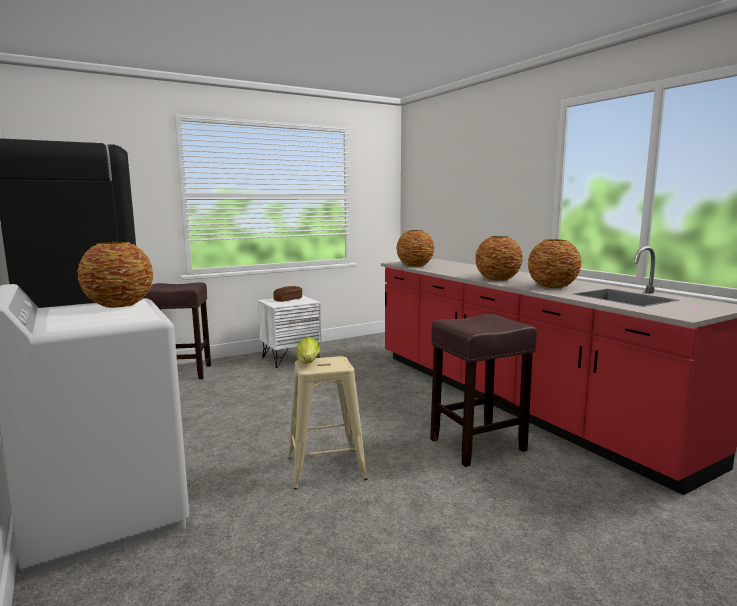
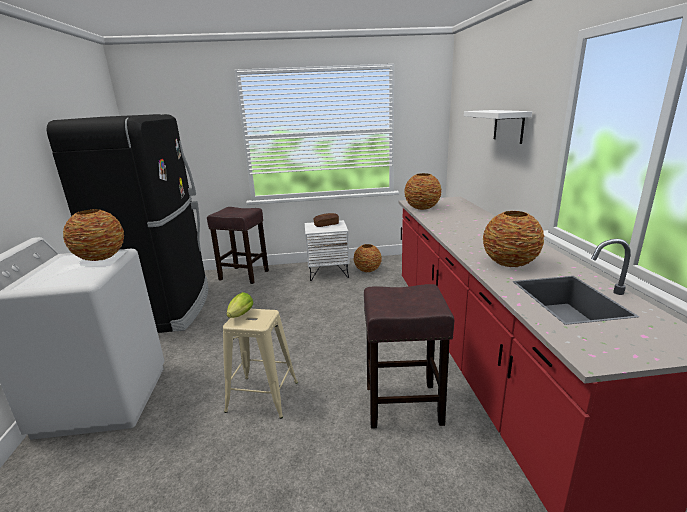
camera: 25 degrees right, 10 degrees up
(488, 184) = (508, 126): none -> white shelf
(497, 279) = (468, 241): vase -> vase (367, 270)

